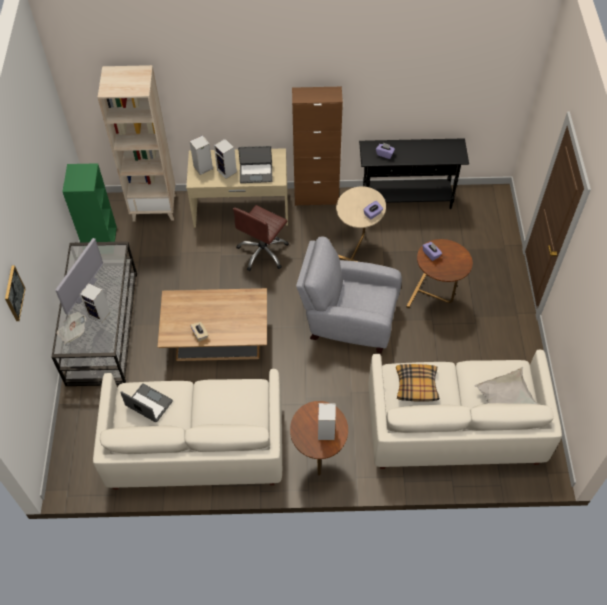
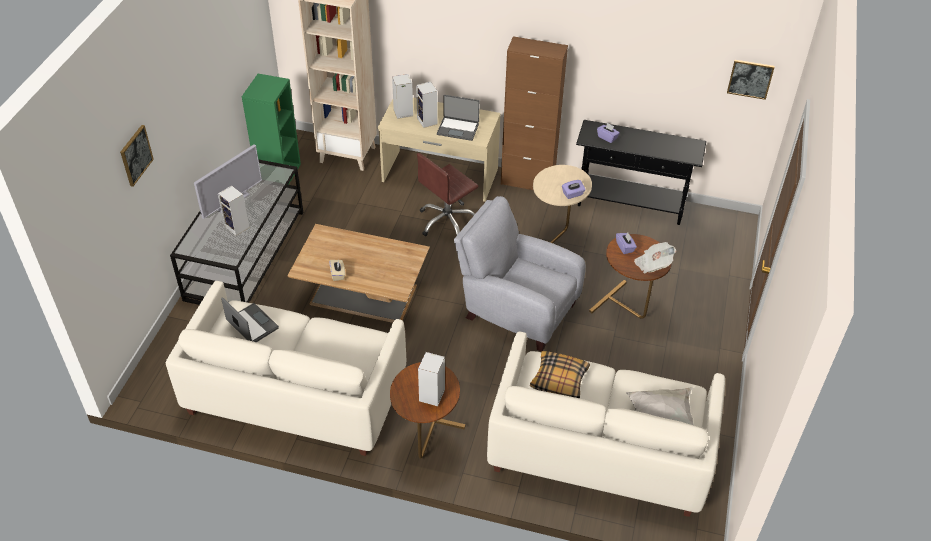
camera: 15 degrees right, 10 degrees down
(73, 332) = (202, 237): newspaper -> newspaper (653, 264)
(499, 85) = (750, 79): none -> picture

